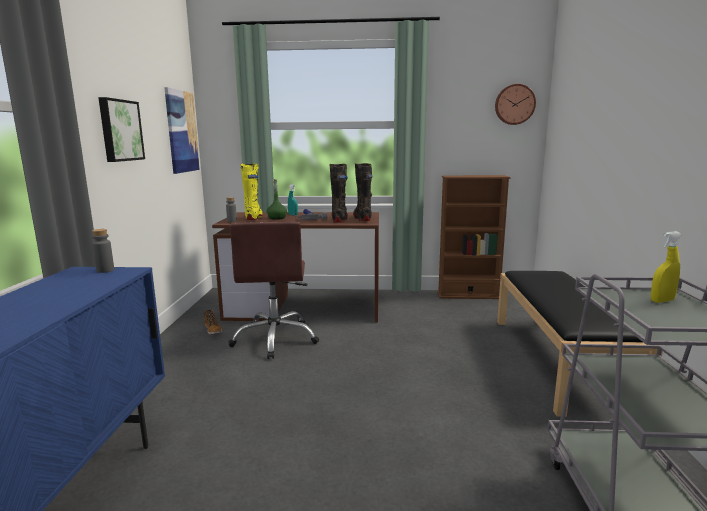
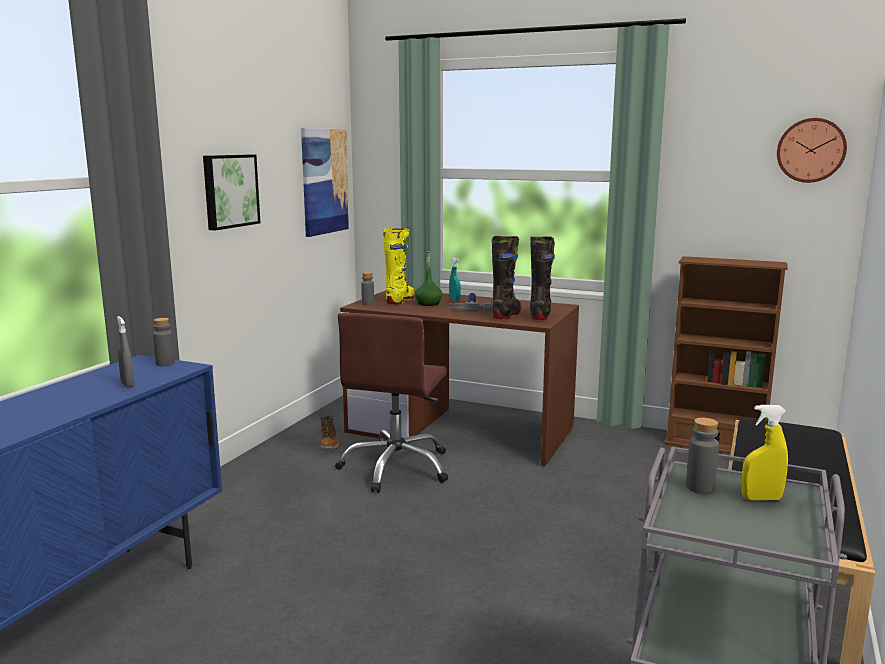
camera: 20 degrees right, 0 degrees up
(82, 289) = (127, 384): none -> grey spray bottle
(618, 300) = (700, 487): none -> grey bottle

